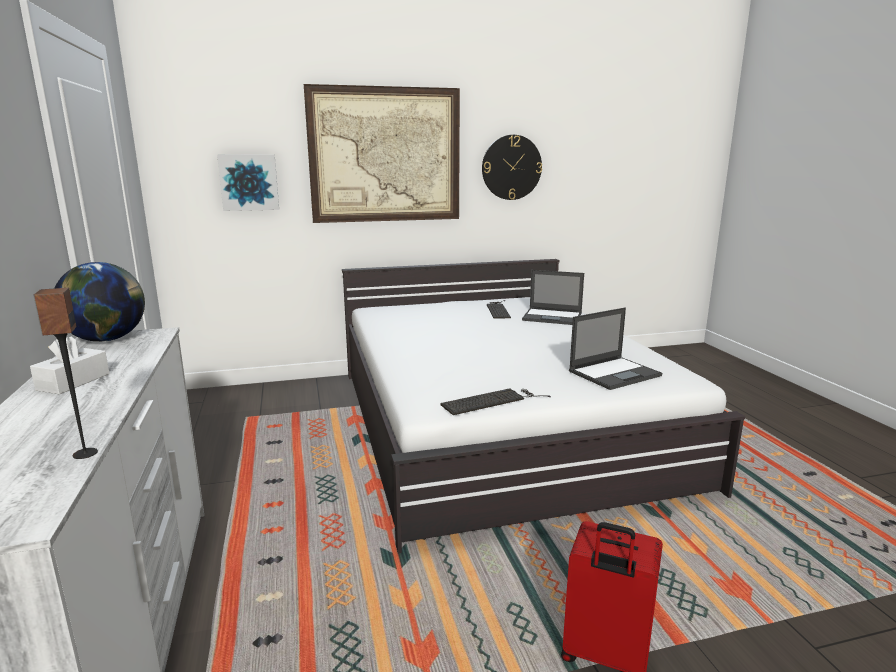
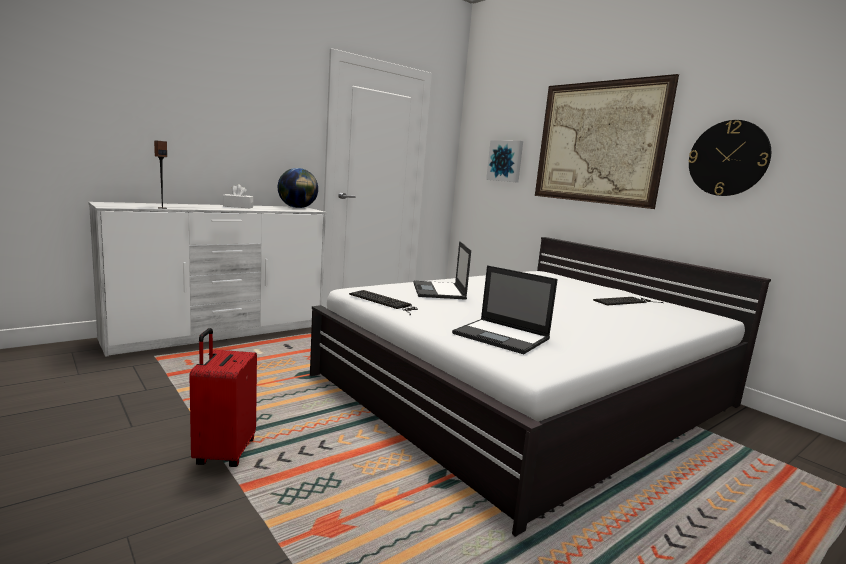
camera: 65 degrees right, 5 degrees down
(553, 317) = (647, 319): laptop -> laptop (439, 291)

